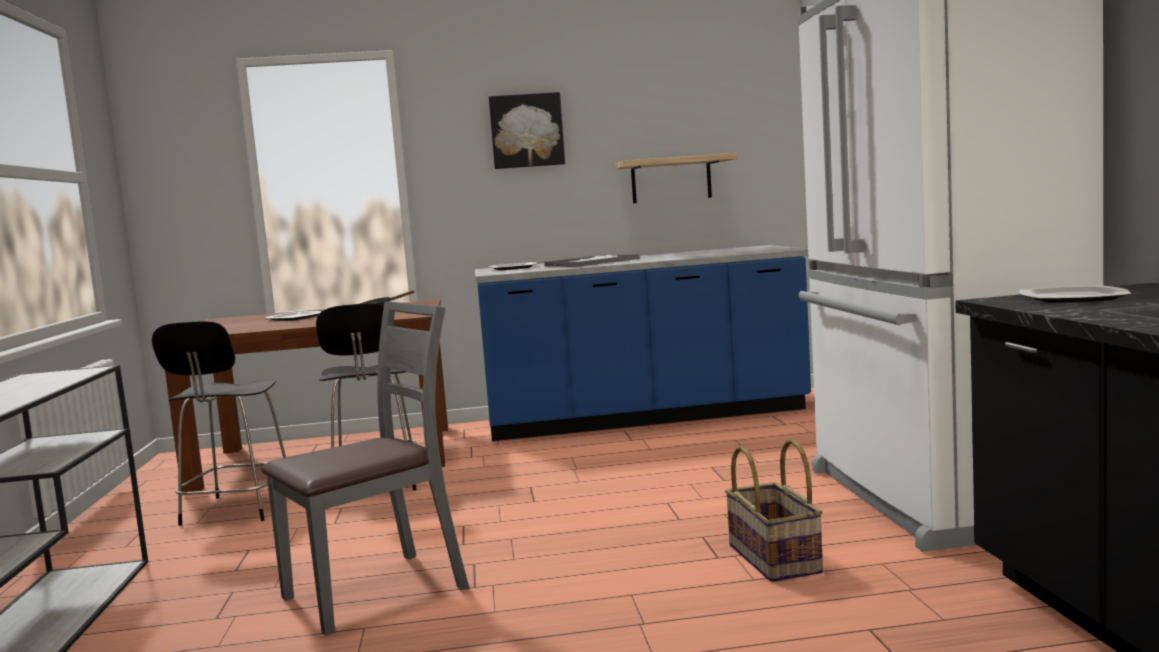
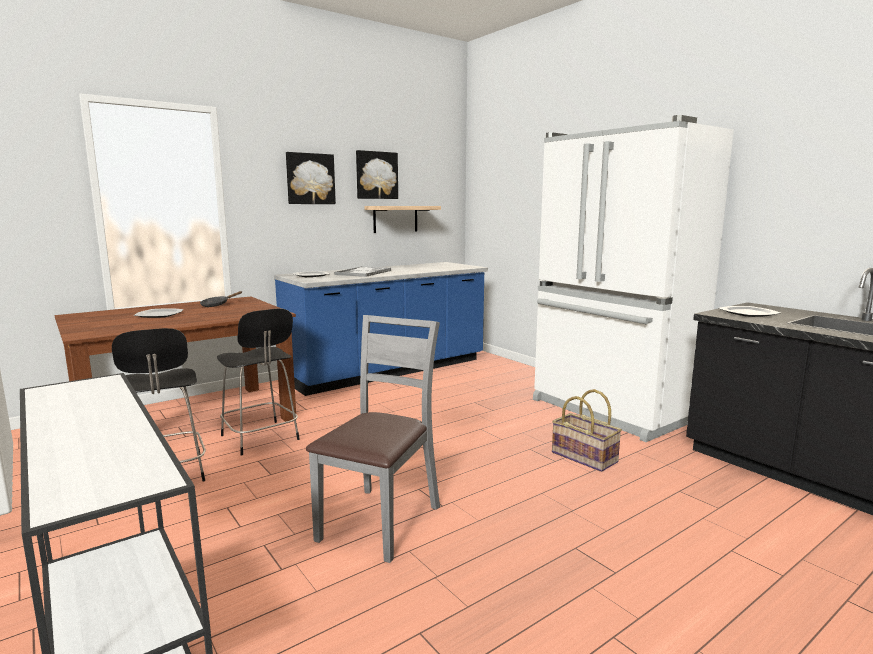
camera: 30 degrees left, 5 degrees up
(634, 115) = (376, 175): none -> picture

